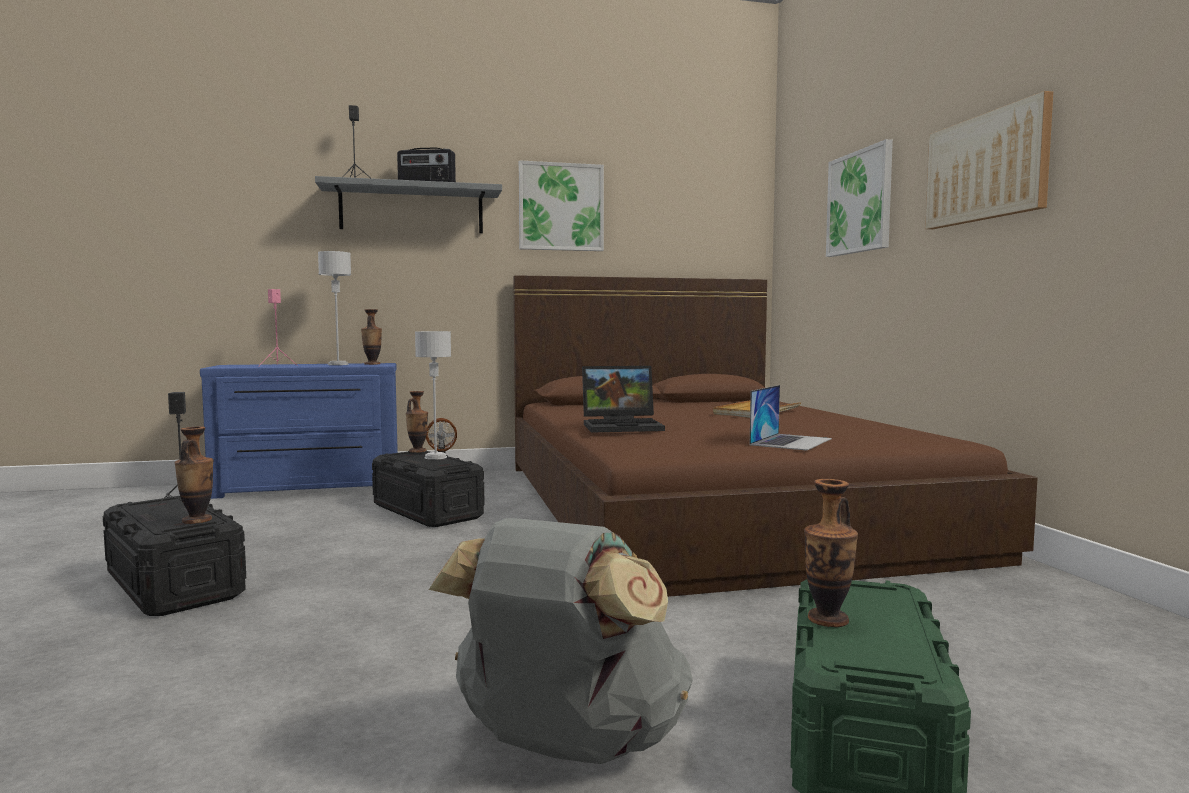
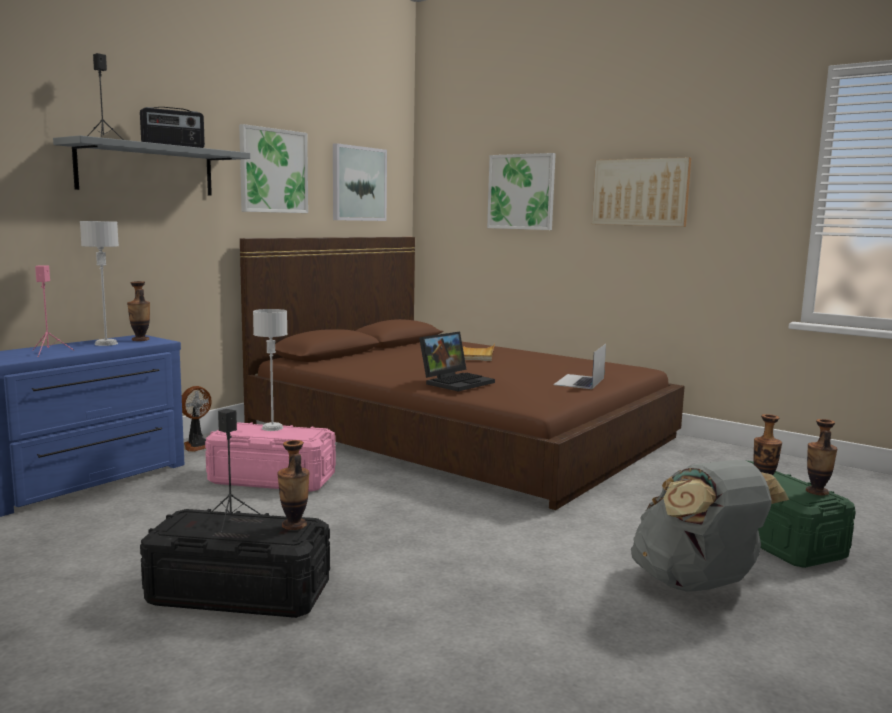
camera: 40 degrees left, 5 degrees up
(417, 451) = (238, 424): vase -> vase (817, 492)
(427, 511) = (272, 479): black storage box -> pink storage box
(682, 218) = (358, 184): none -> picture
(791, 441) = (579, 381): laptop -> laptop turned 150 degrees counterclockwise

